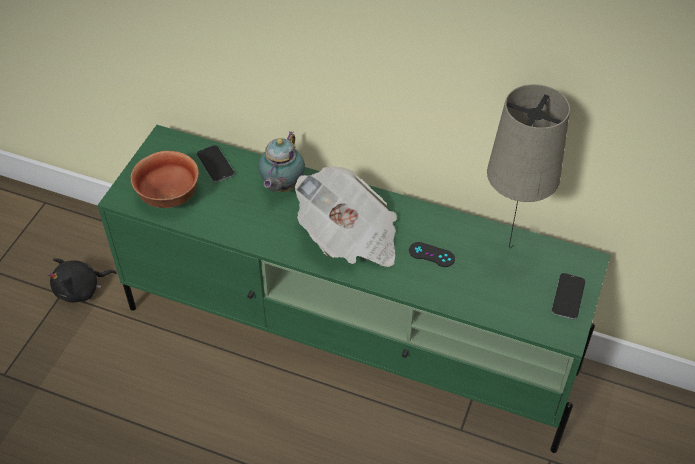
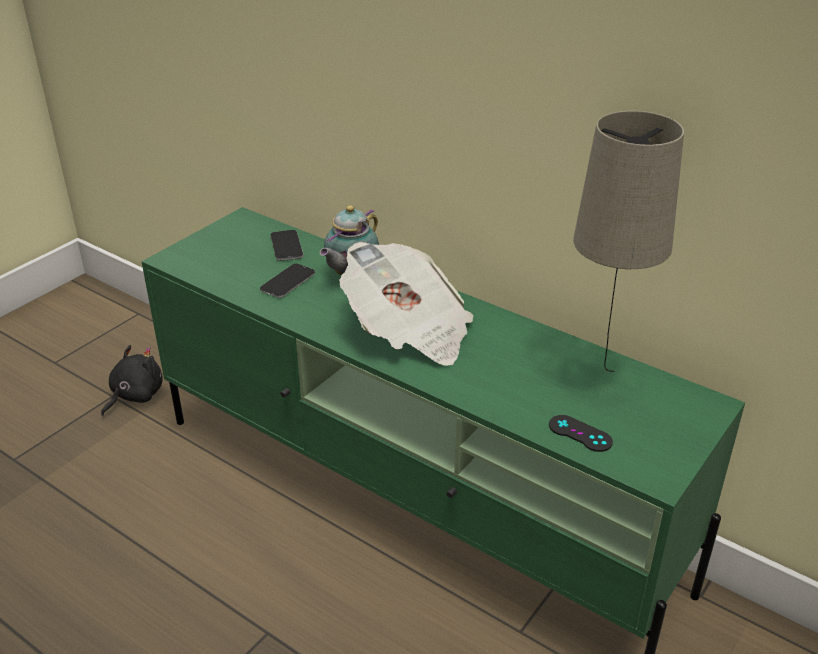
camera: 15 degrees right, 15 degrees down
(81, 289) = (135, 395): black plush toy -> black plush toy turned 135 degrees clockwise
(168, 196) = (220, 265): bowl -> none
(431, 255) = (503, 364): black game controller -> black game controller (580, 433)
(568, 297) = (672, 436): phone -> phone (288, 282)

